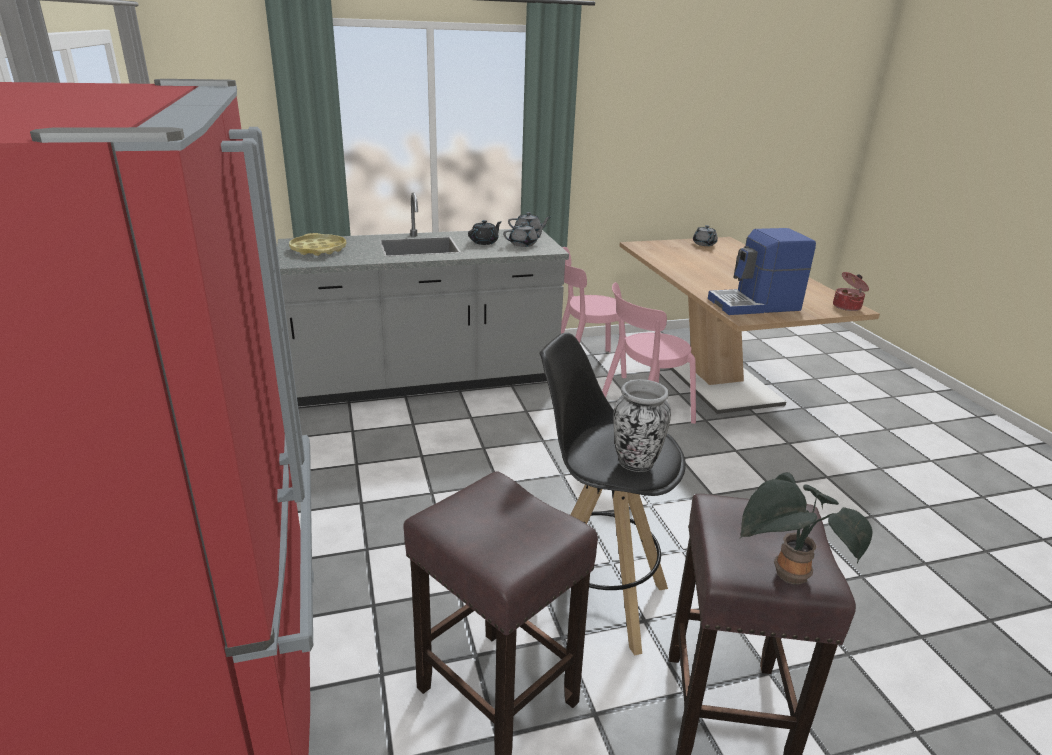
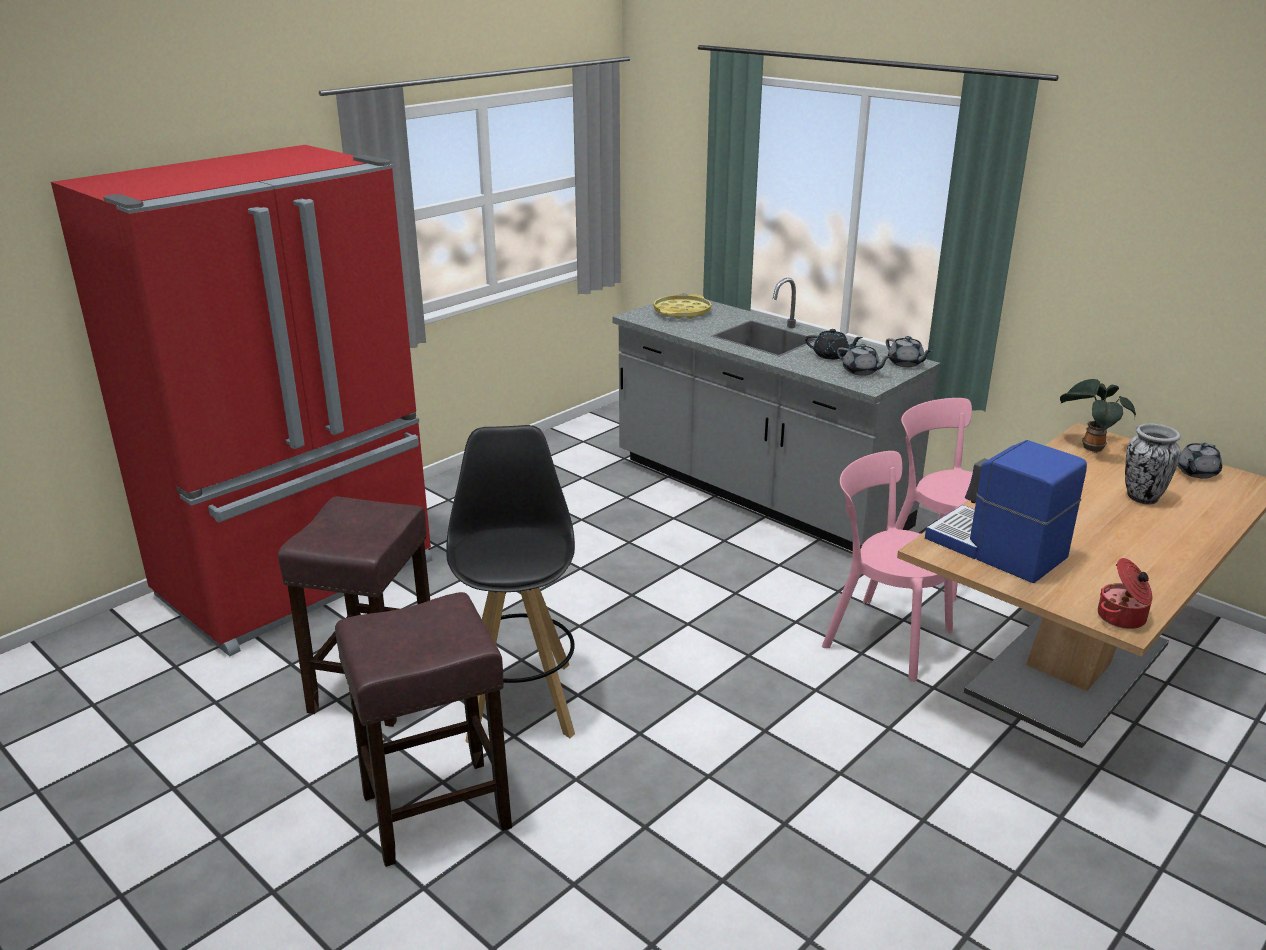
camera: 60 degrees right, 0 degrees up
(635, 464) = (491, 558): vase -> vase (1141, 498)
(787, 576) = (370, 649): potted plant -> potted plant (1090, 447)

